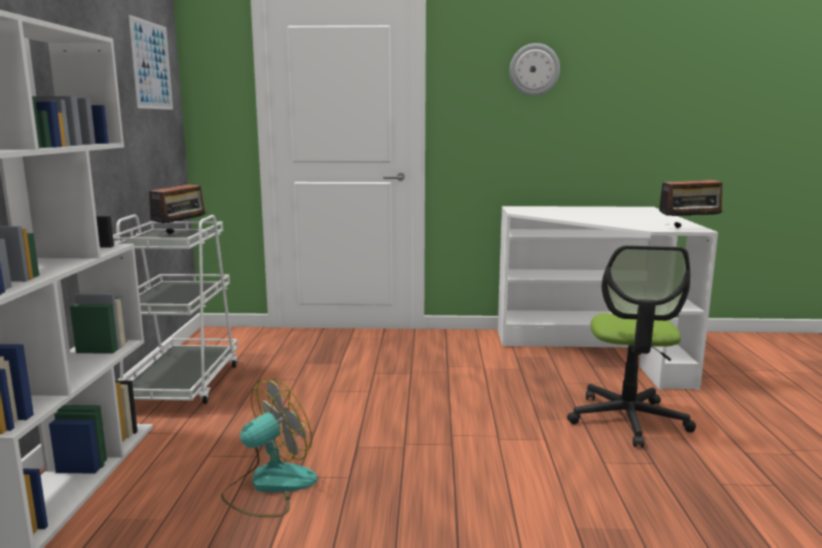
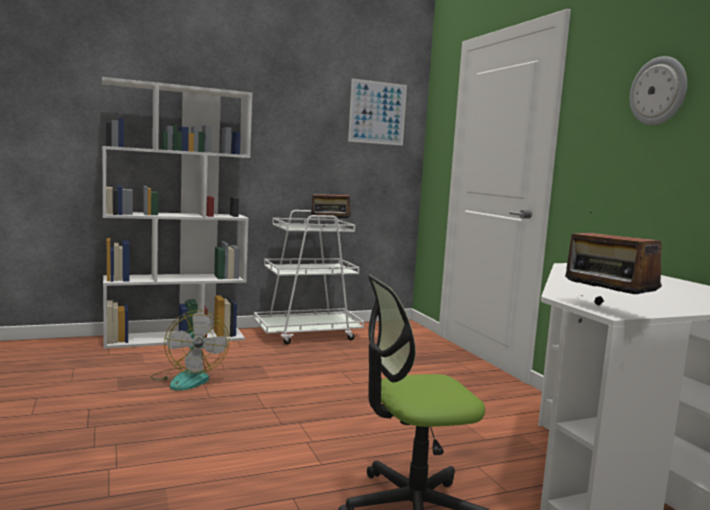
camera: 65 degrees right, 5 degrees down
(269, 486) = (188, 378): fan -> fan turned 45 degrees clockwise

